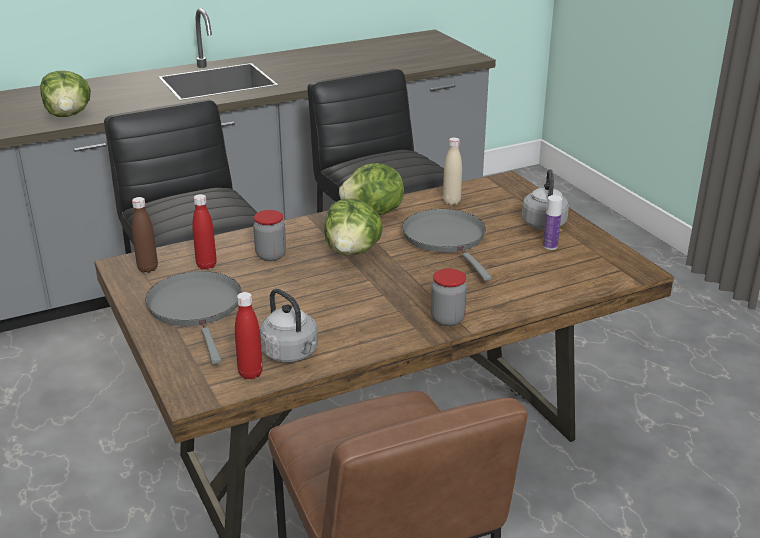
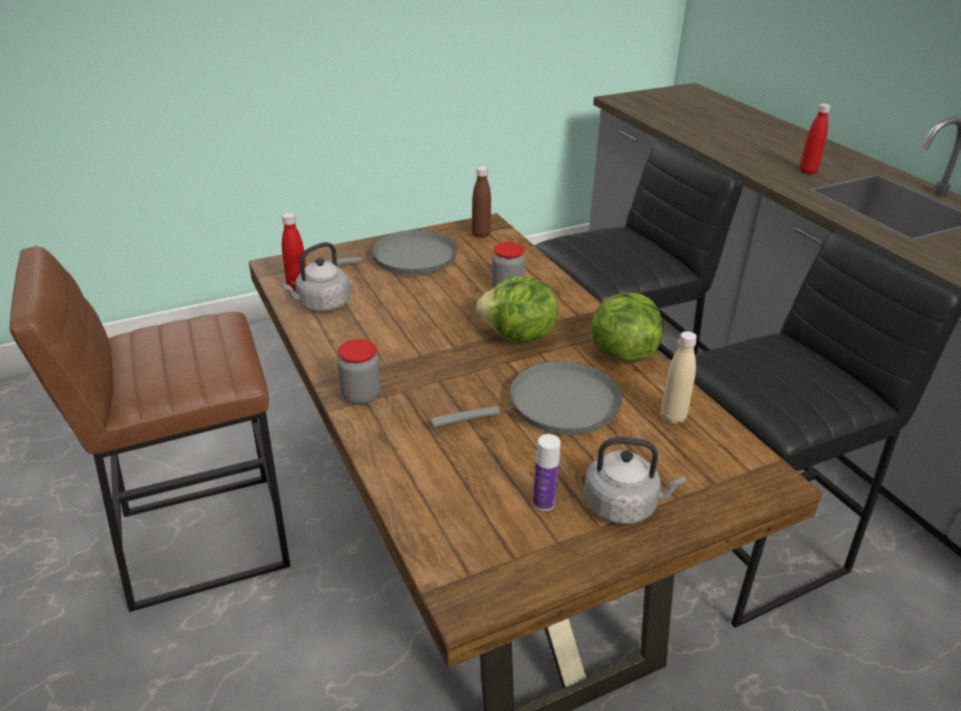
camera: 90 degrees right, 5 degrees up
(69, 115) = (728, 146): lettuce -> none
(206, 265) = (486, 259): red bottle -> red bottle (807, 171)

